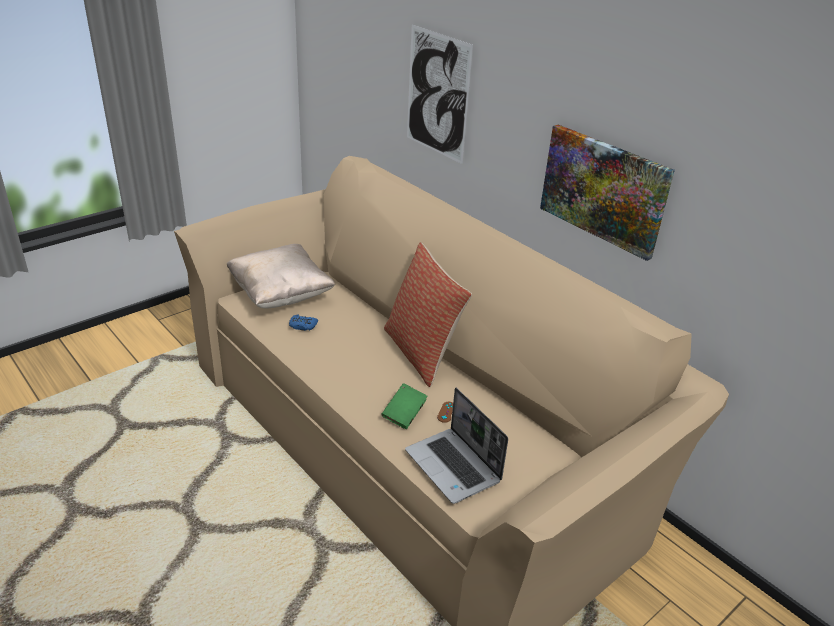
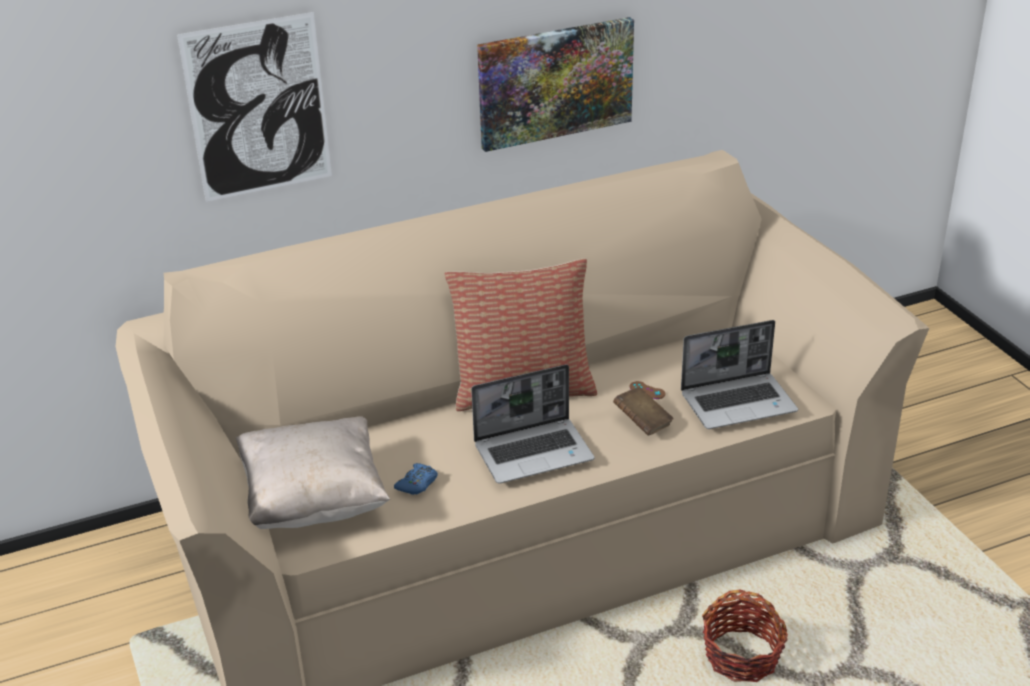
camera: 70 degrees left, 0 degrees up
(303, 589) = (742, 657): none -> basket
(347, 366) = (534, 452): none -> laptop
(404, 414) = (642, 422): green book -> brown book

